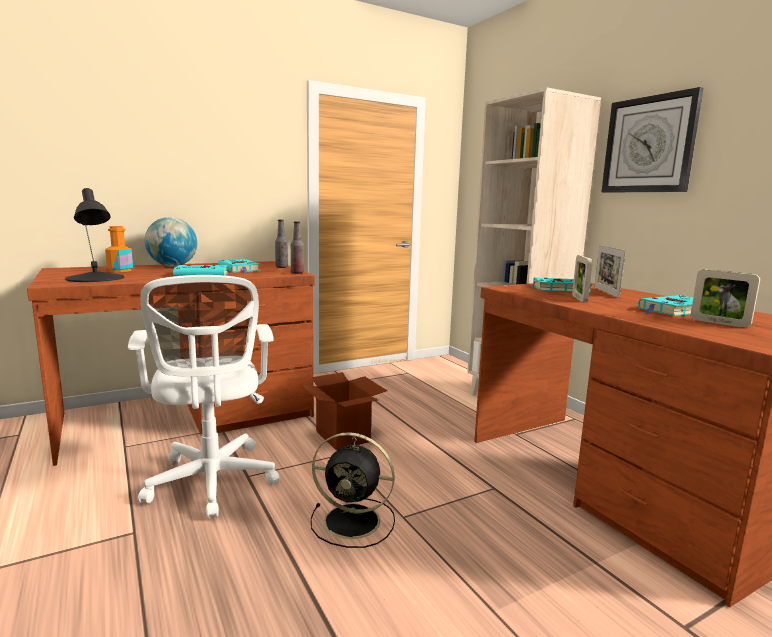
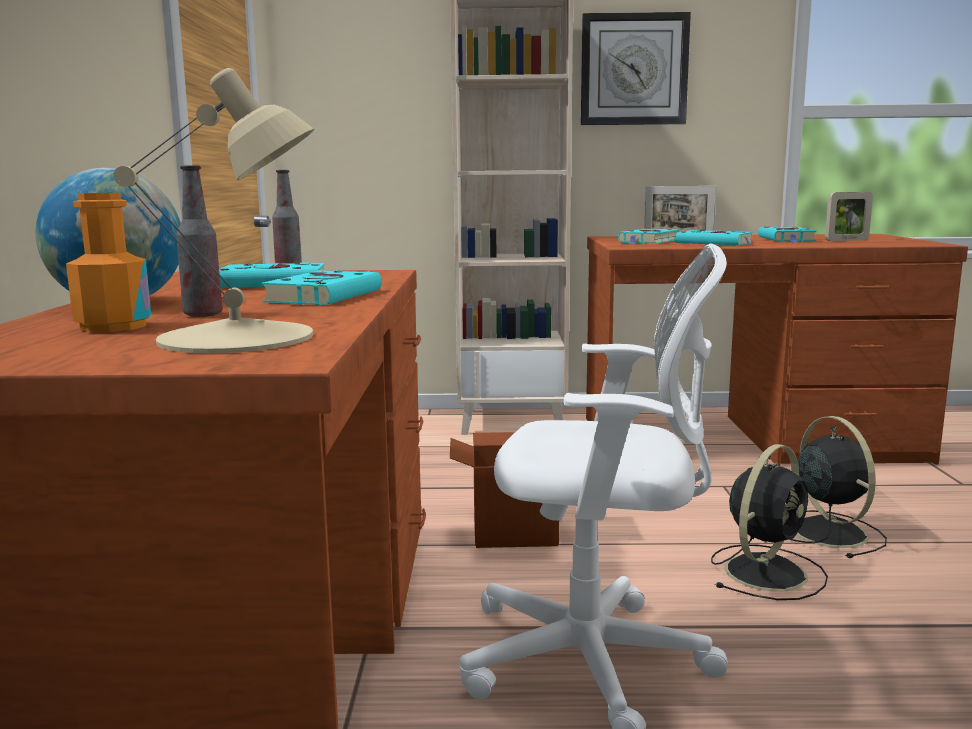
camera: 60 degrees left, 0 degrees up
(95, 278) = (239, 337): black table lamp -> beige table lamp
(297, 273) = (381, 271): bottle -> bottle (203, 314)
(450, 542) = (826, 531): none -> black fan
(579, 299) = (716, 243): picture frame -> turquoise book

